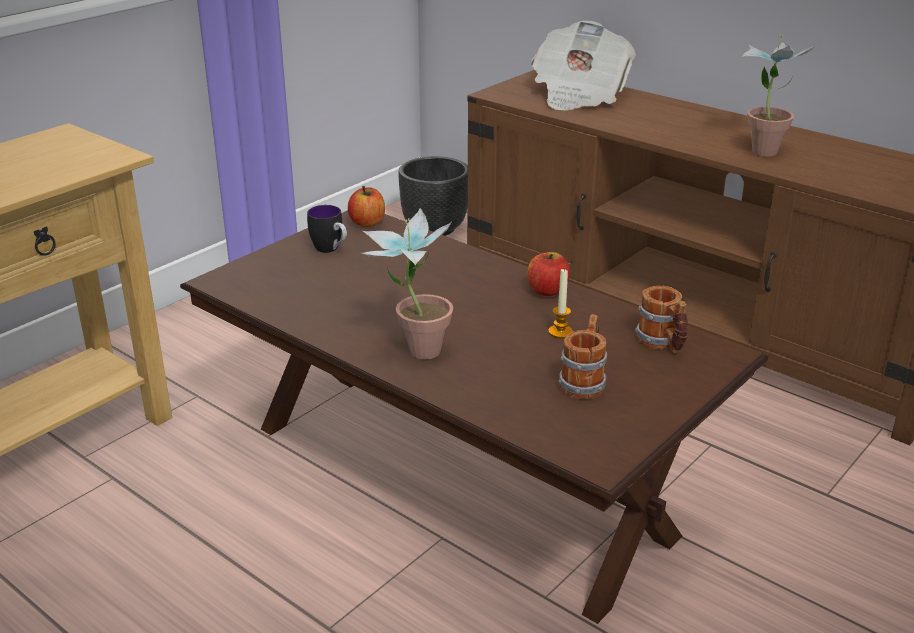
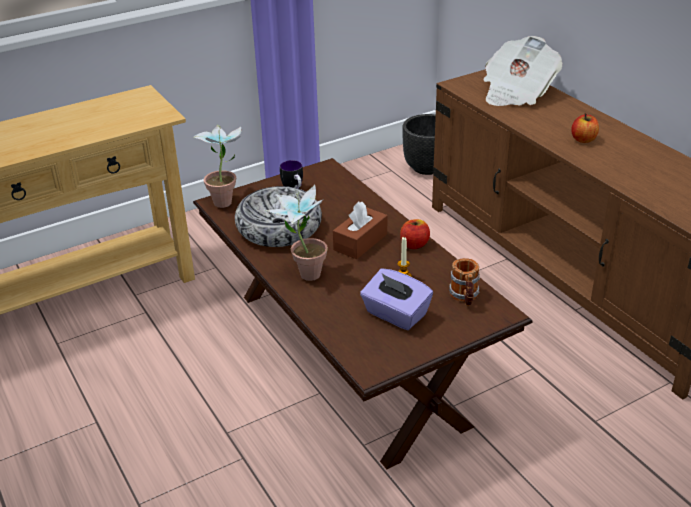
camera: 20 degrees right, 5 degrees up
(338, 299) = (279, 228): none -> bowl
(367, 223) = (328, 173): apple -> apple (583, 139)
(470, 299) = (360, 242): none -> brown tissue box
(584, 381) = (395, 315): mug -> purple tissue box
(763, 148) = (620, 159): potted plant -> potted plant (226, 199)

